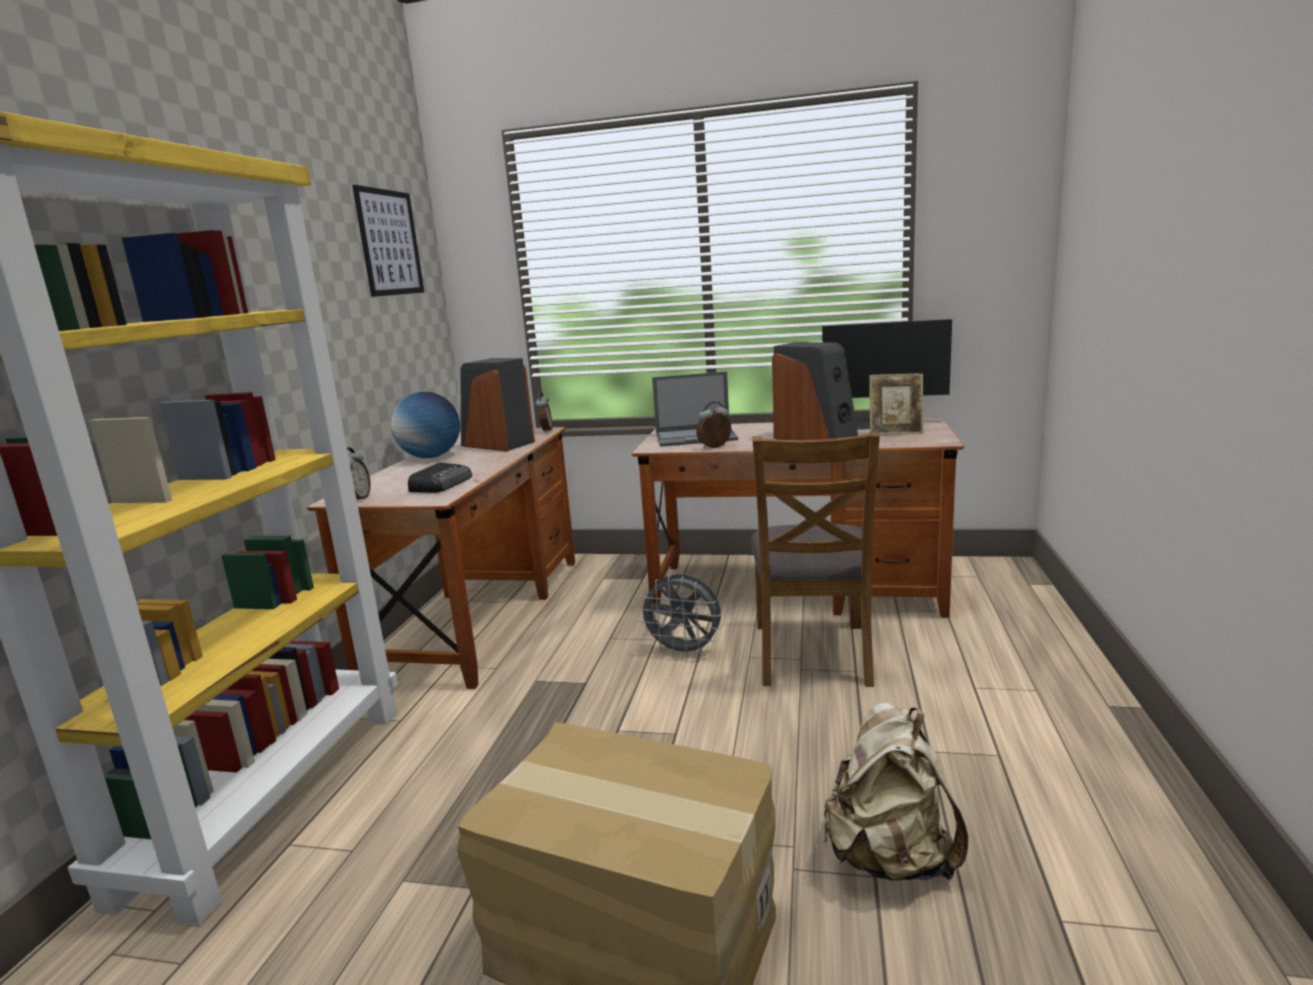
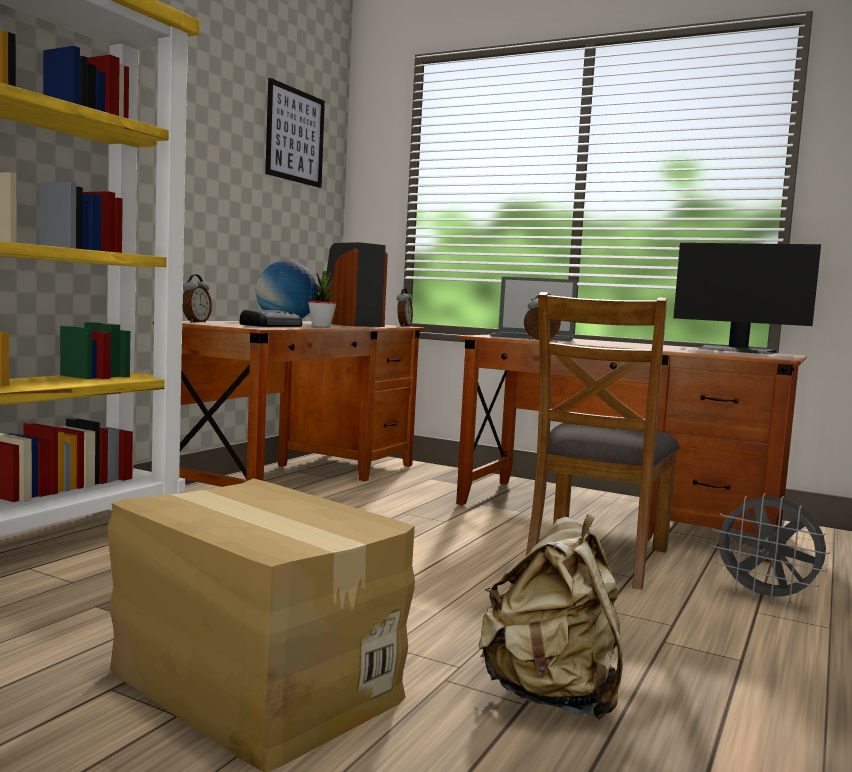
camera: 15 degrees right, 10 degrees down
(484, 465) = (321, 326): none -> potted plant
(684, 651) = (466, 533): grey fan -> grey fan (766, 598)
(815, 437) = (649, 347): speaker -> none
(895, 432) = (738, 353): picture frame -> none

